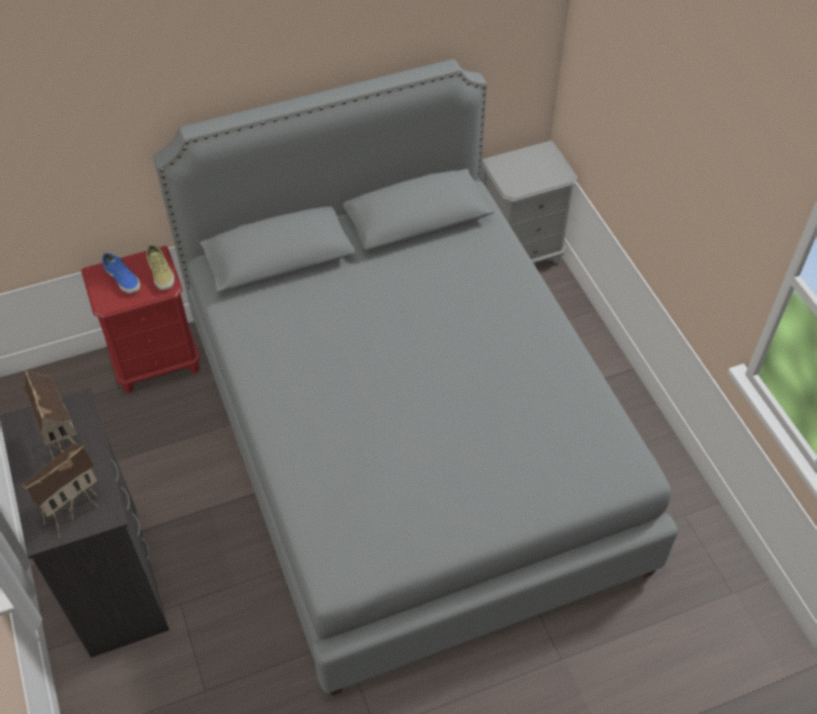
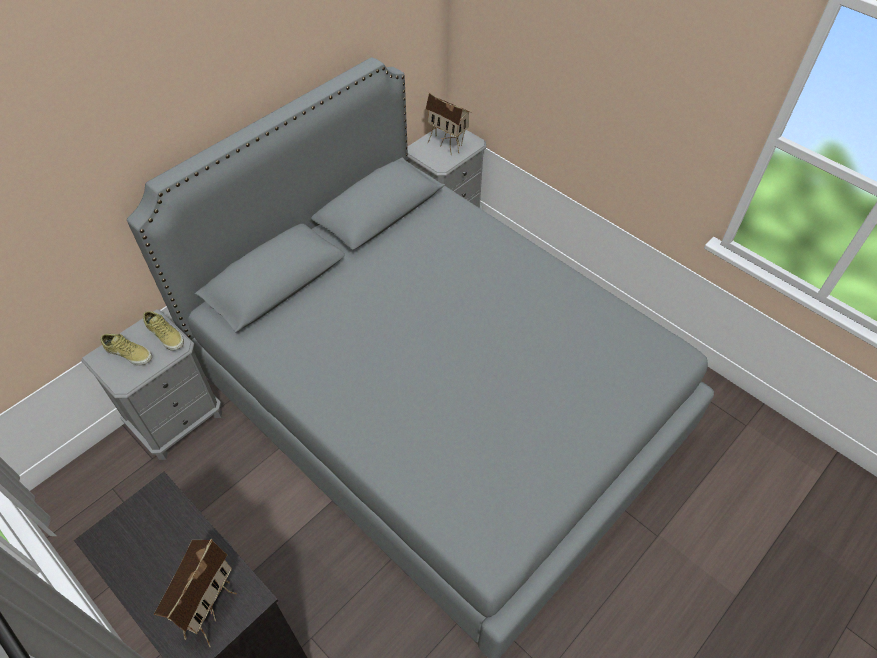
camera: 25 degrees left, 0 degrees up
(63, 440) = (161, 538): toy house -> toy house (447, 145)
(123, 278) = (129, 353): blue shoe -> beige shoe
(157, 361) = (178, 420): red nightstand -> grey nightstand

